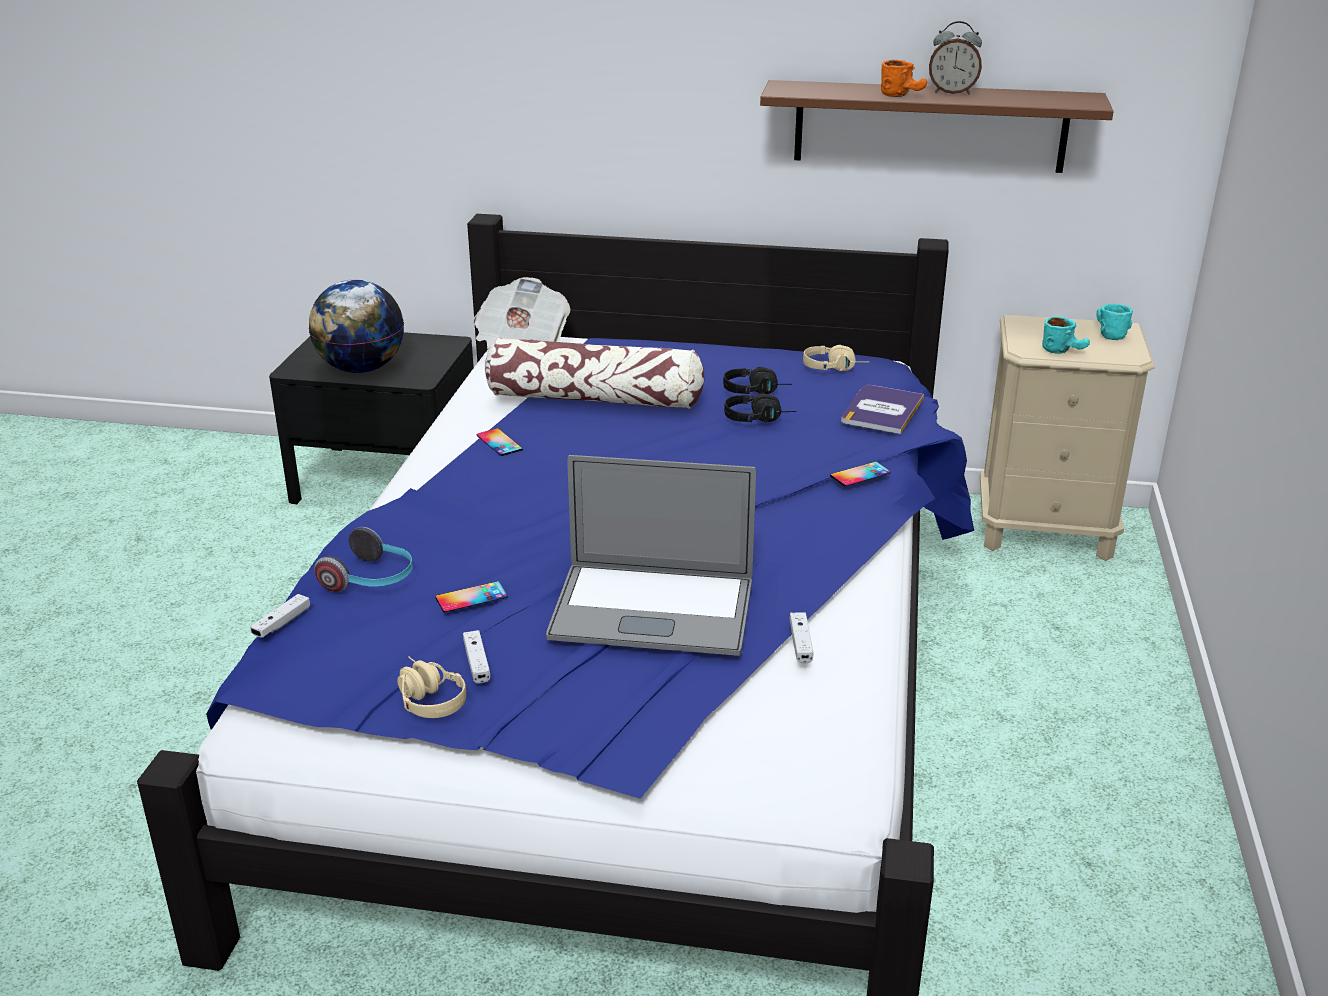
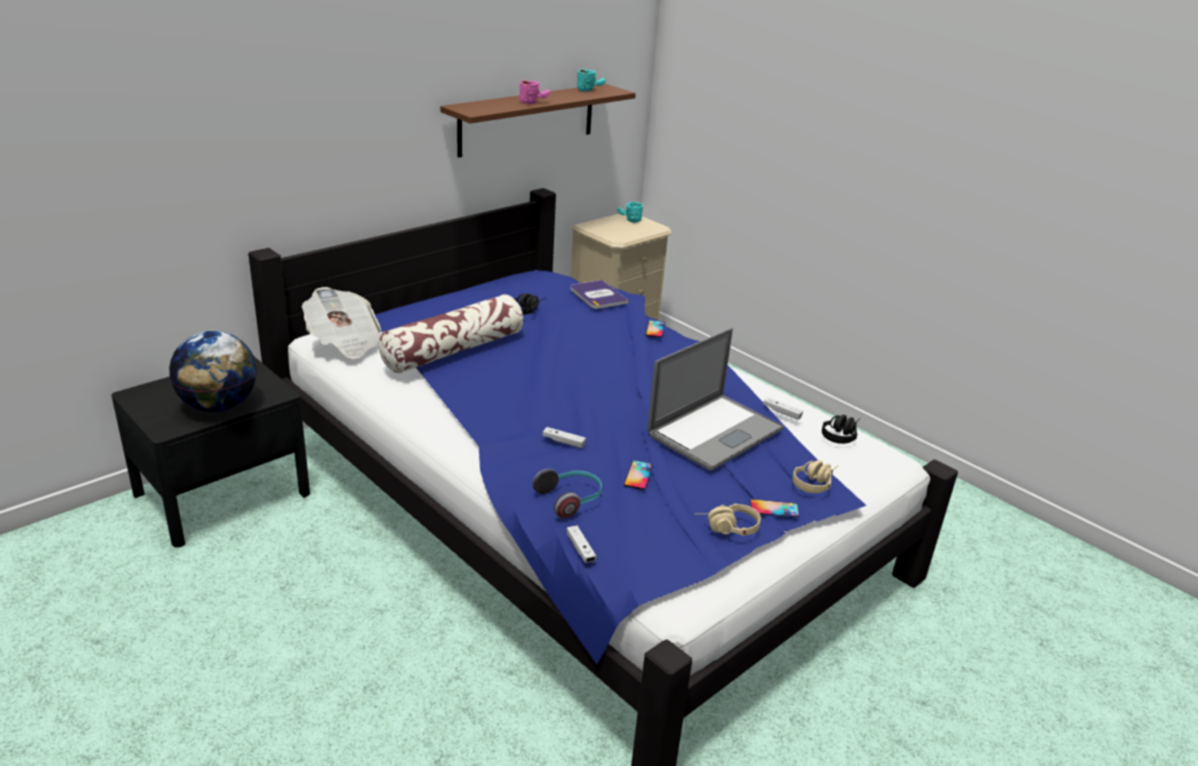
camera: 55 degrees left, 0 degrees up
(477, 663) = (708, 500): white game controller -> white game controller (563, 442)
(499, 442) = (460, 397): phone -> phone (774, 508)
(759, 419) = (559, 323): black headphones -> black headphones (841, 434)
(834, 368) = (531, 283): beige headphones -> beige headphones (815, 482)
(903, 95) = (534, 102): orange mug -> pink mug
(952, 92) = (549, 96): alarm clock -> none
(1064, 351) = (632, 234): turquoise mug -> turquoise mug (590, 89)

